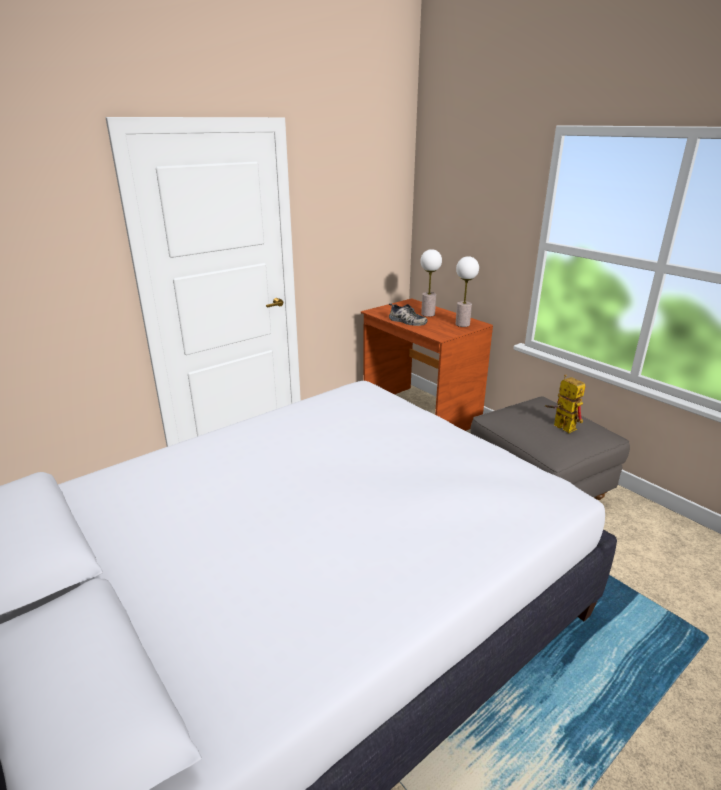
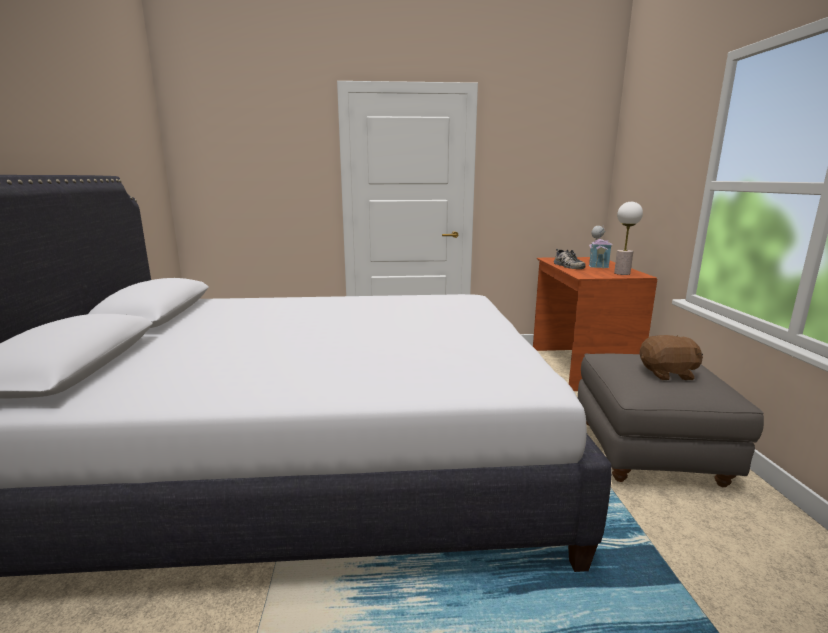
camera: 35 degrees right, 10 degrees down
(427, 314) = (597, 265): table lamp -> toy house
(559, 426) = (668, 374): toy robot -> brown plush toy

